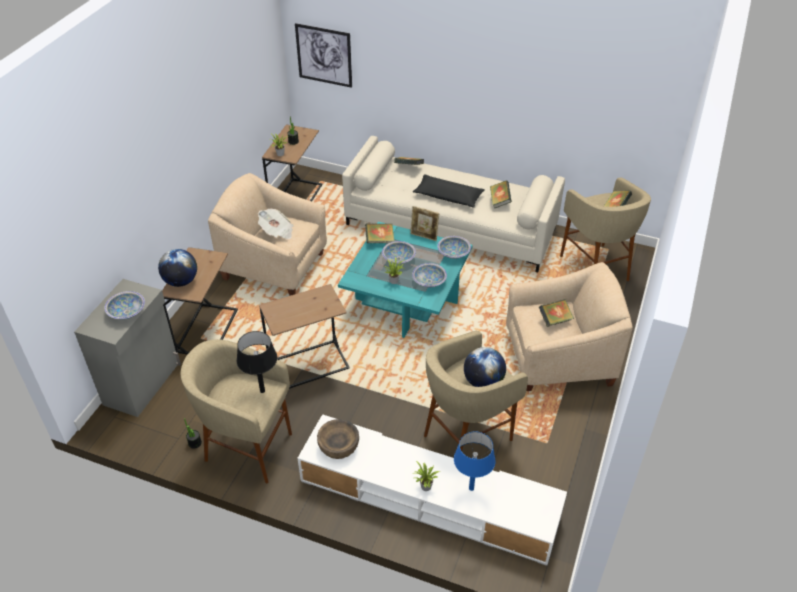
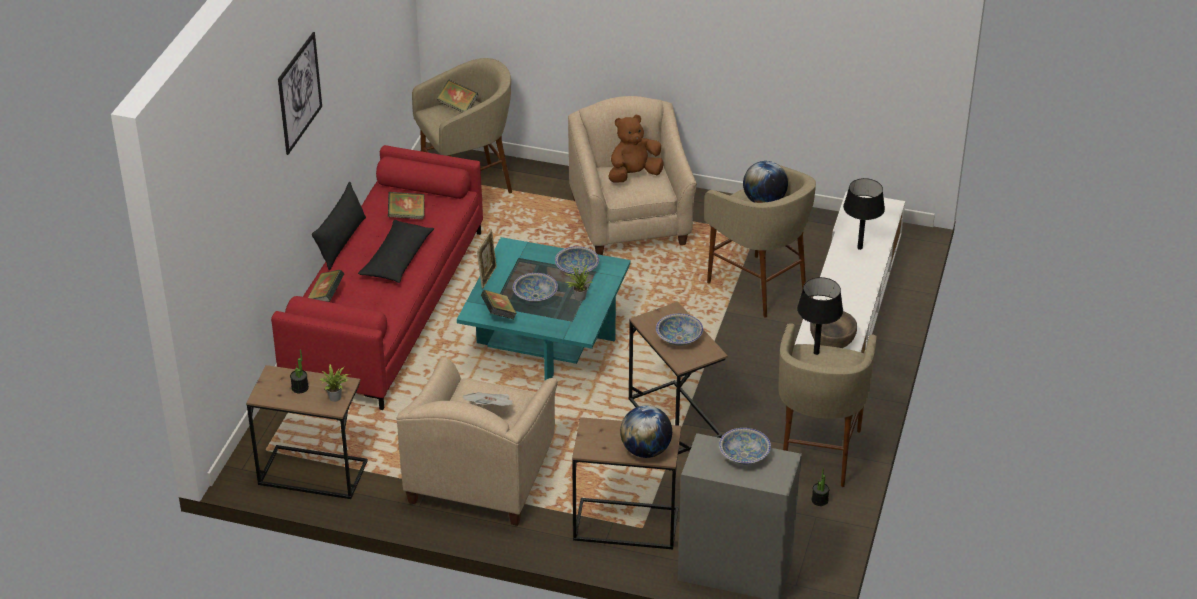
camera: 95 degrees left, 5 degrees down
(324, 55) = (215, 269): picture -> picture (299, 93)
(425, 487) = (867, 277): potted plant -> none
(451, 227) = (386, 308): beige sofa -> red sofa
(453, 253) = (520, 251): bowl -> bowl (679, 338)
(468, 173) = (341, 242): none -> black pillow
(471, 488) = (860, 248): blue table lamp -> black table lamp
(555, 320) = (633, 175): book -> brown plush toy

